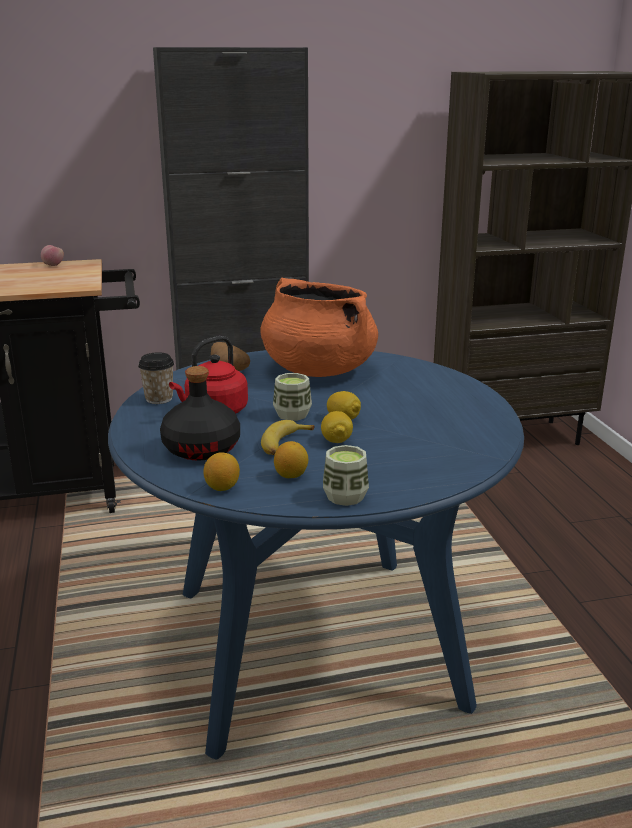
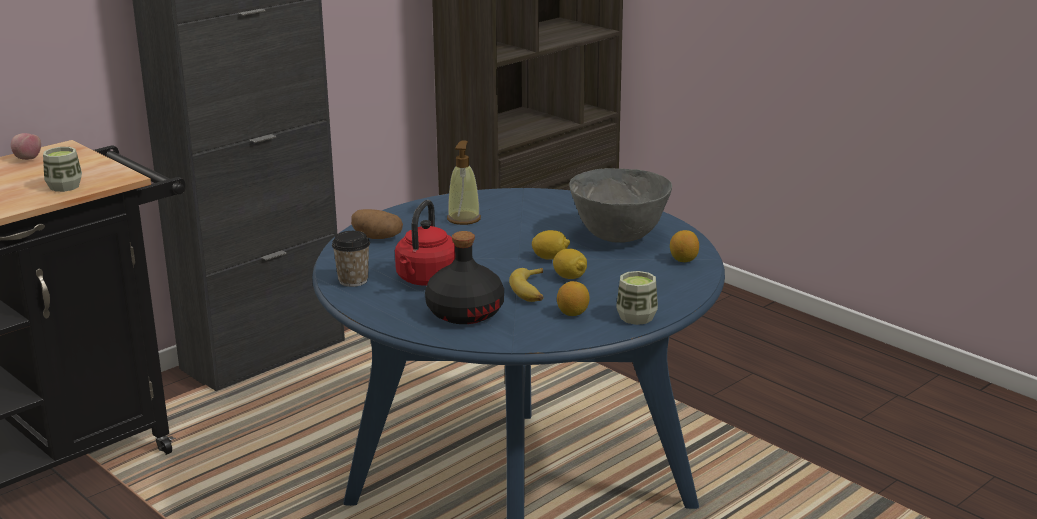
camera: 30 degrees left, 0 degrees up
(222, 487) = (531, 337): lemon -> lemon (683, 260)
(292, 414) = (501, 265): cup -> cup (64, 186)
(318, 370) = (464, 219): orange cooking pot -> soap dispenser
(432, 415) = (619, 237): none -> grey bowl

